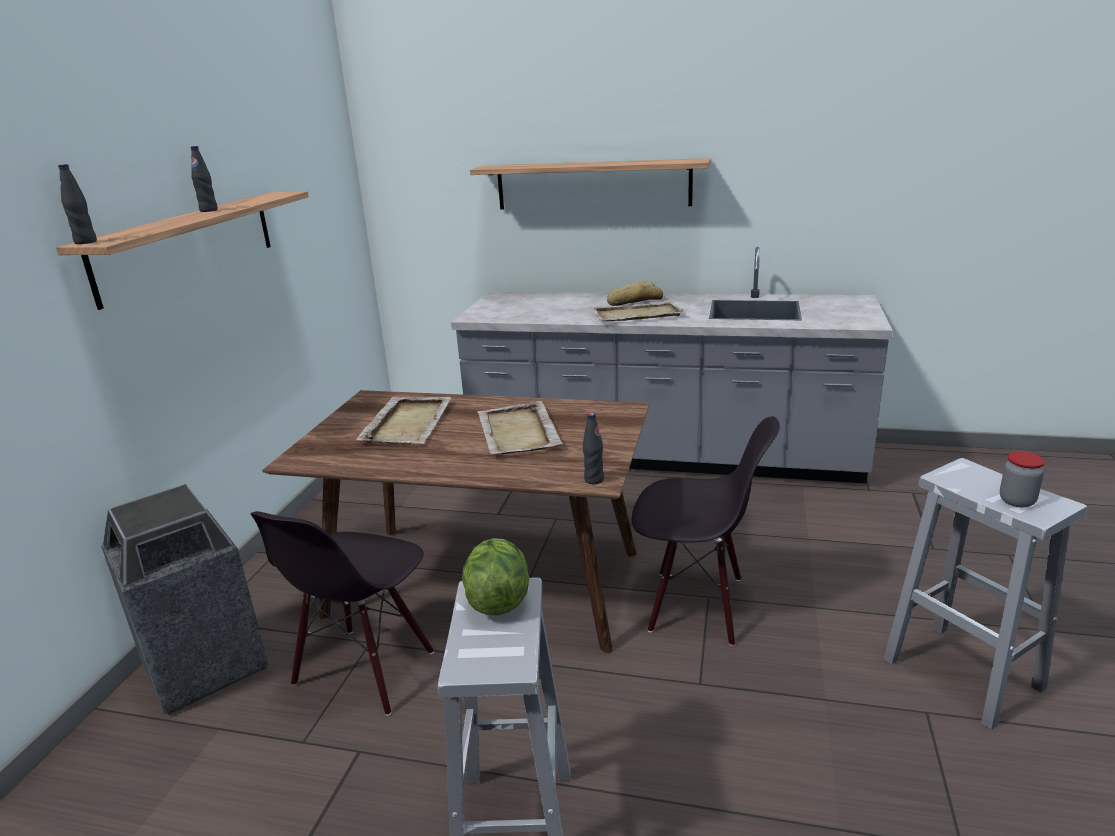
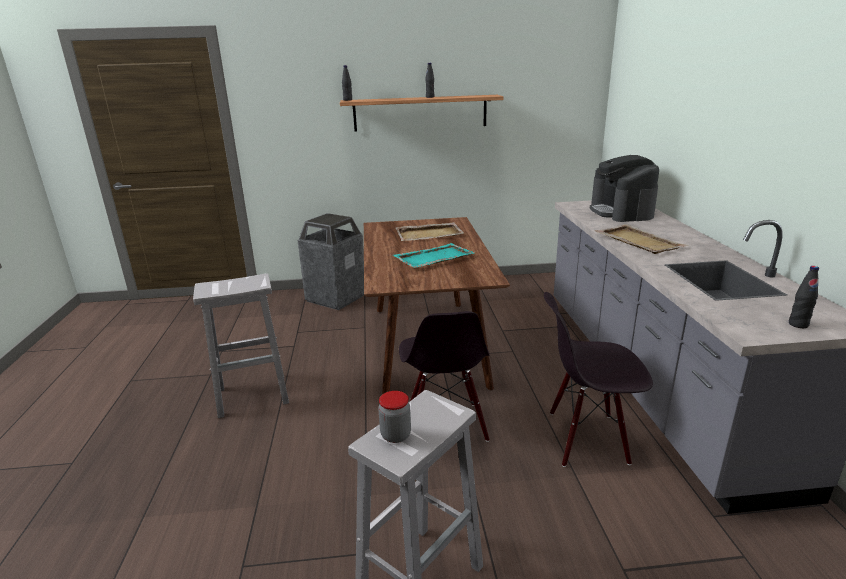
camera: 70 degrees right, 0 degrees up
(365, 670) = (345, 332): black chair -> black chair (586, 438)
(498, 600) = (251, 282): lettuce -> none
(518, 432) = (433, 258): beige tray -> turquoise tray
(532, 304) = (621, 212): none -> coffee machine
(592, 185) = (702, 126): shelf -> none
(594, 480) = (380, 285): black bottle -> black bottle (798, 324)
(634, 301) = (676, 236): bread -> none

